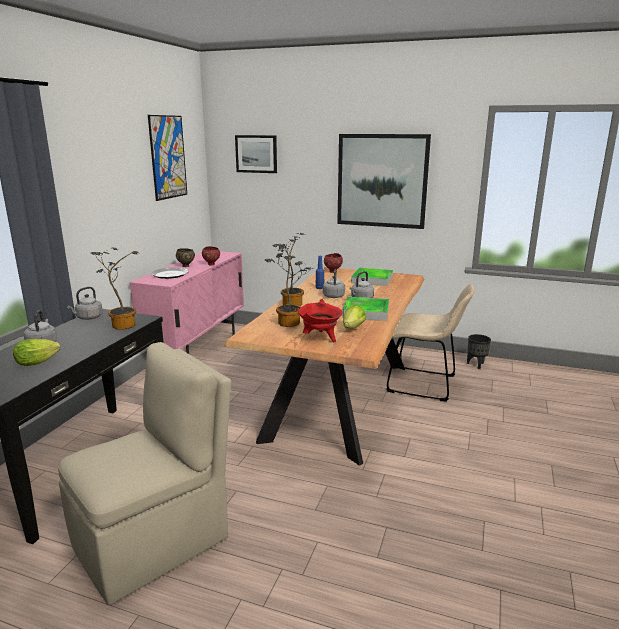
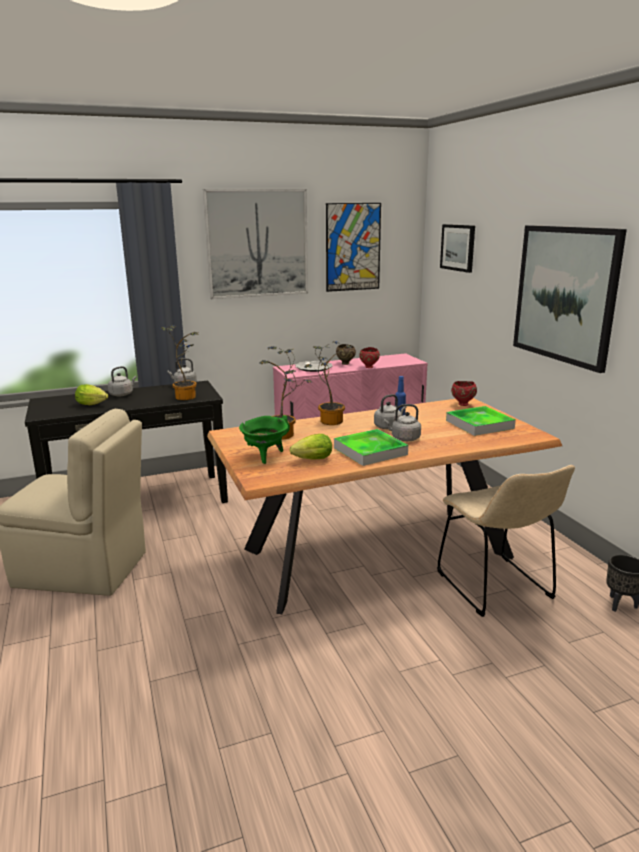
camera: 50 degrees right, 0 degrees up
(104, 156) = (257, 243): none -> picture
(320, 338) = (265, 456): red cooking pot -> green cooking pot

